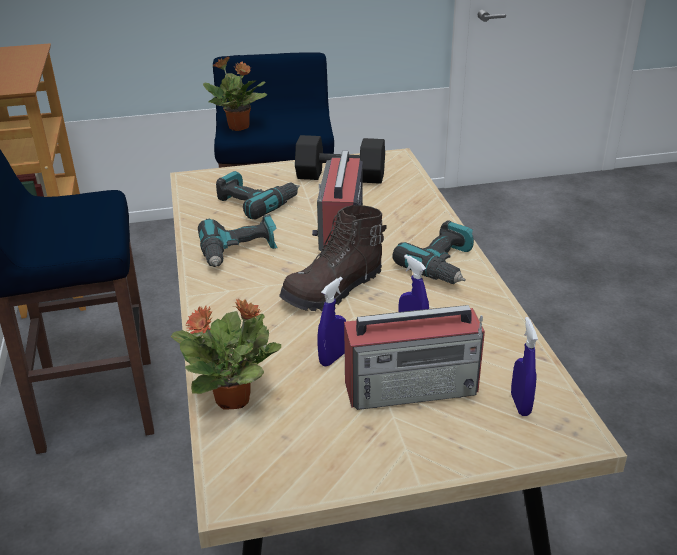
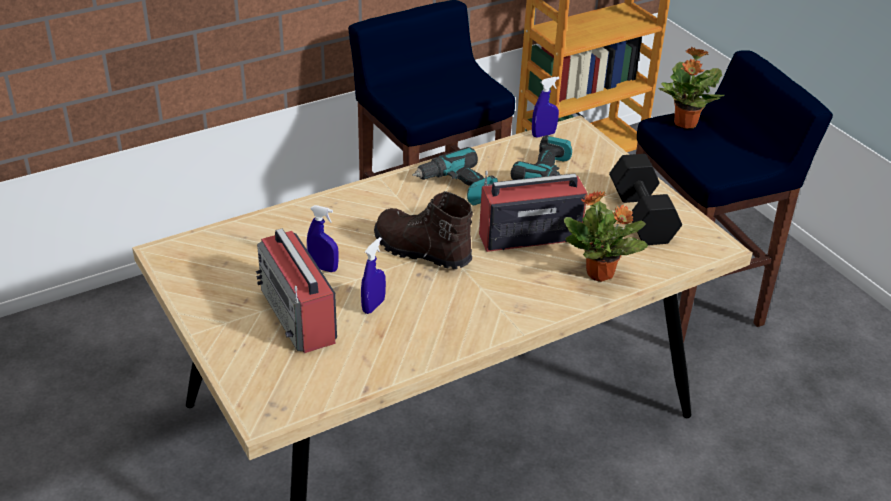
camera: 70 degrees right, 5 degrees up
(234, 399) = (259, 231): potted plant -> potted plant (600, 274)
(443, 265) = (496, 310): power drill -> none
(520, 404) = (295, 379): blue spray bottle -> blue spray bottle (543, 134)

